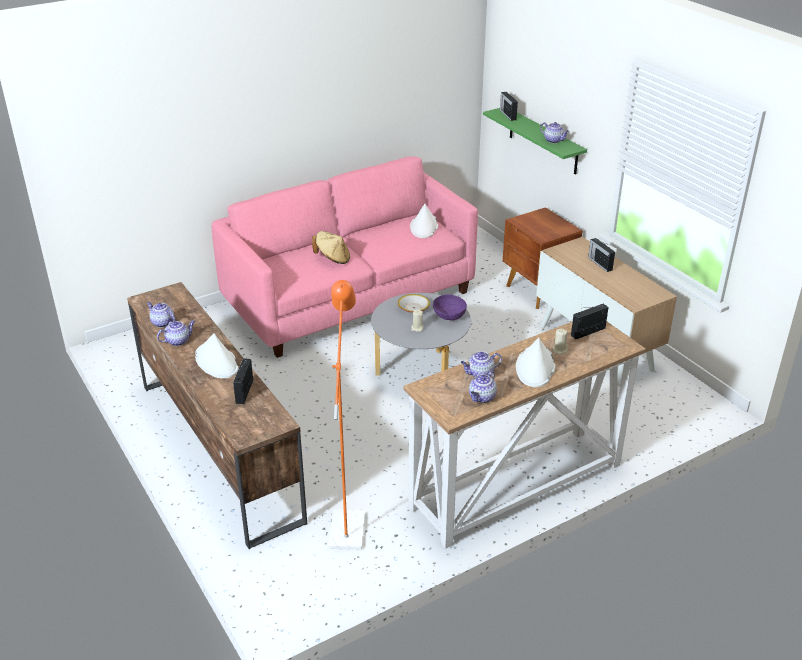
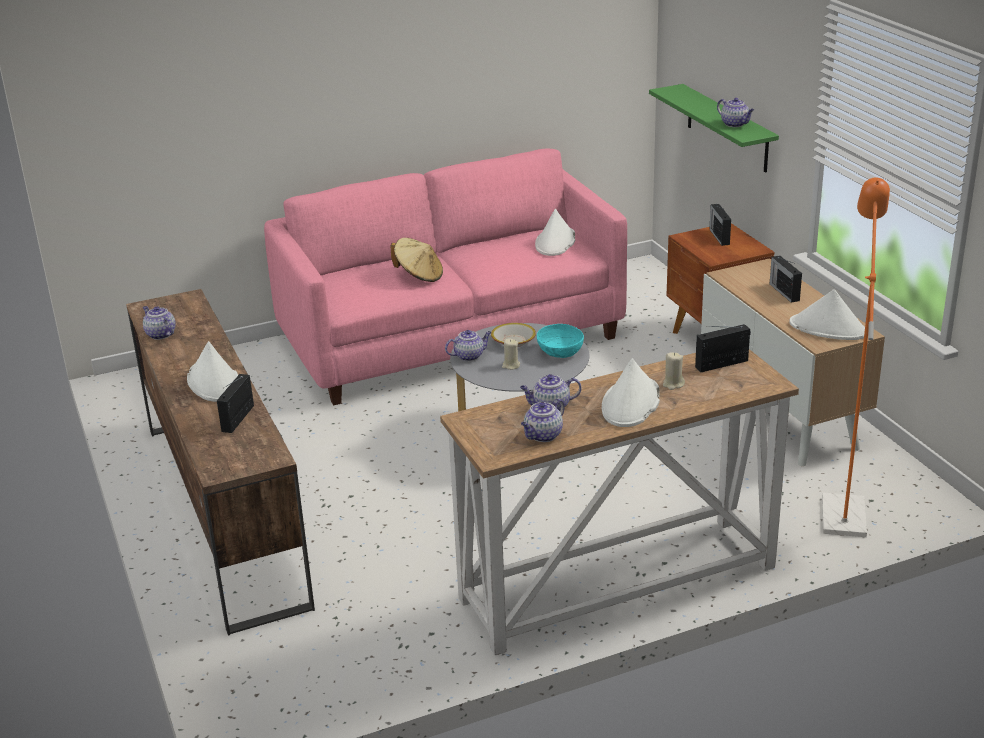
camera: 10 degrees right, 5 degrees down
(178, 341) = (173, 356): teapot -> teapot (469, 356)
(348, 522) = (370, 613): orange floor lamp -> orange floor lamp (842, 508)
(449, 315) = (560, 352): purple bowl -> turquoise bowl
(508, 115) = (682, 93): radio -> radio (719, 236)
(638, 292) = (829, 328): none -> white hat

